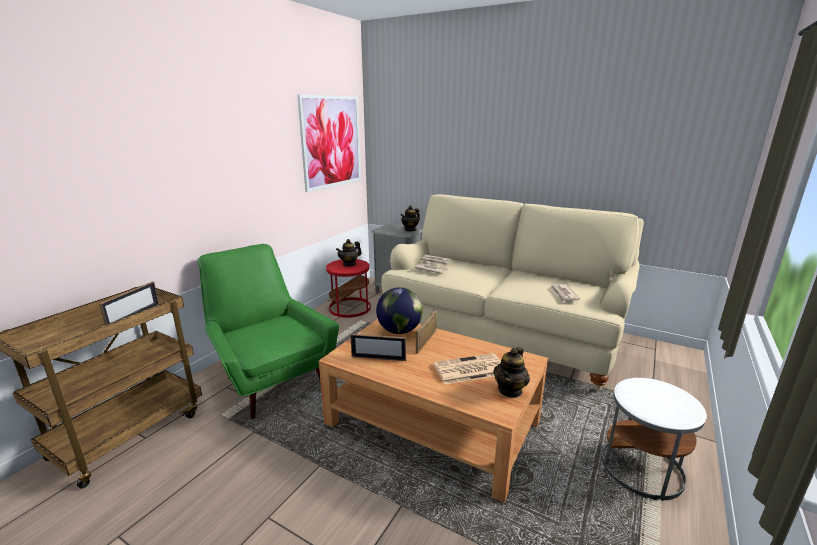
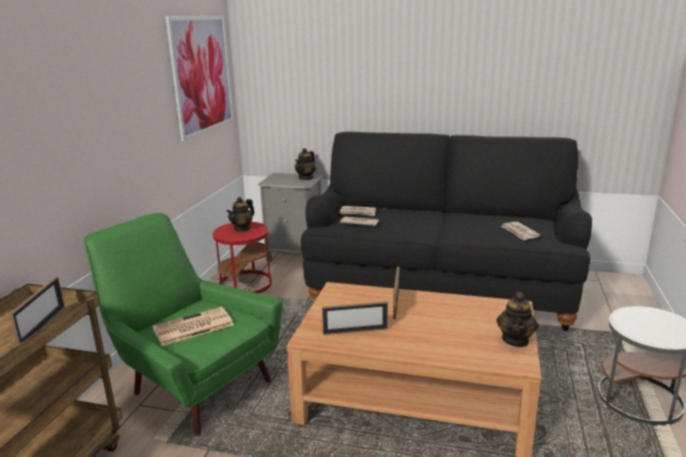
camera: 15 degrees left, 0 degrees up
(399, 331) = (358, 298): globe -> none
(469, 369) = (461, 326): newspaper -> newspaper (192, 327)
(502, 334) = (440, 289): beige sofa -> black sofa

